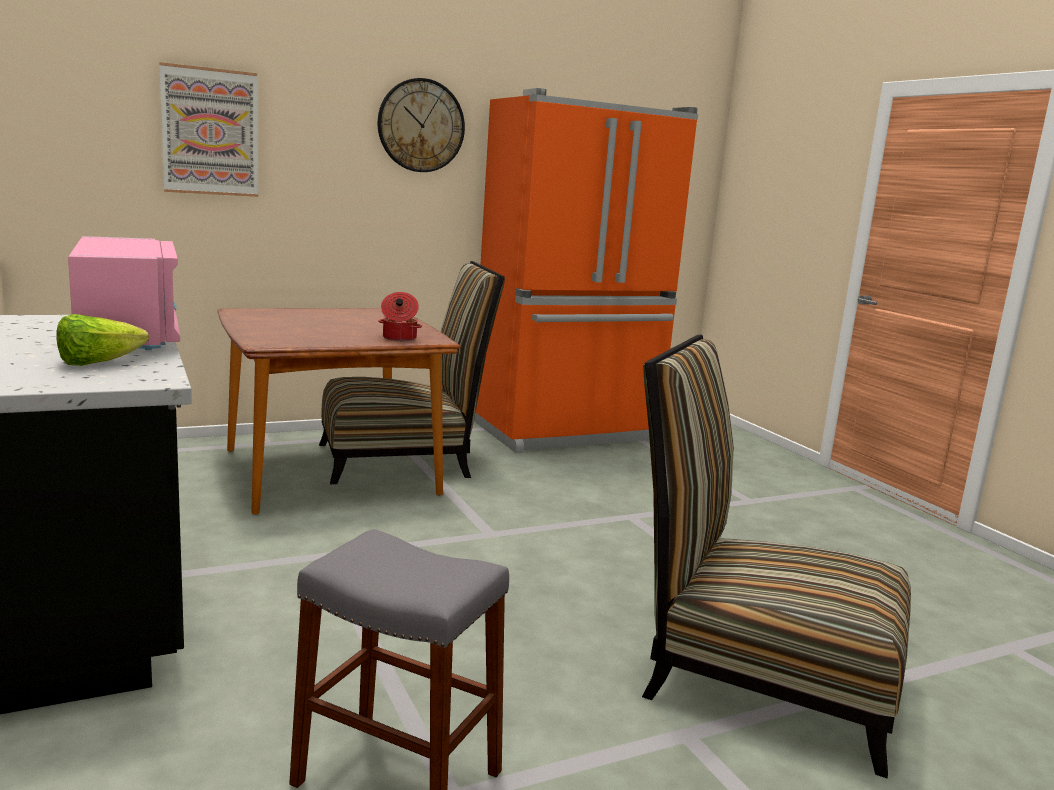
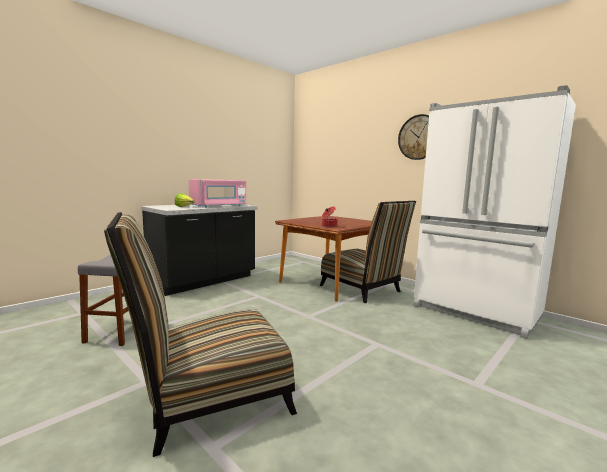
camera: 70 degrees right, 5 degrees down
(210, 132) = (341, 152): picture -> none
(568, 433) = (475, 312): orange fridge -> white fridge
(755, 676) = (207, 399): chair -> chair turned 120 degrees counterclockwise

